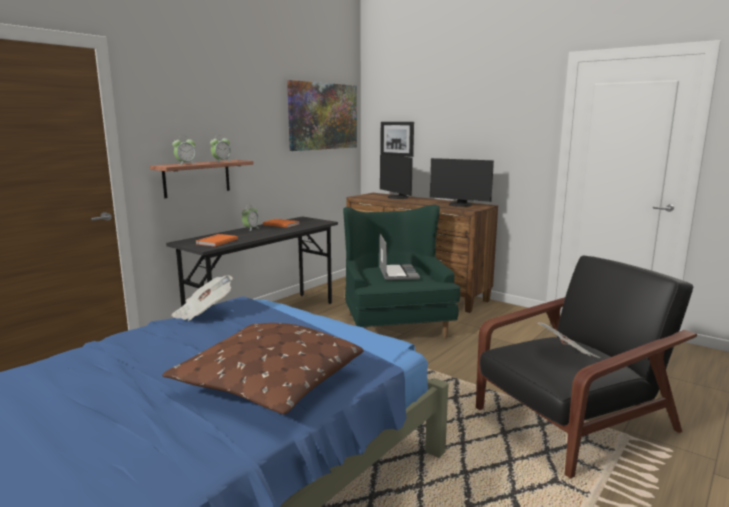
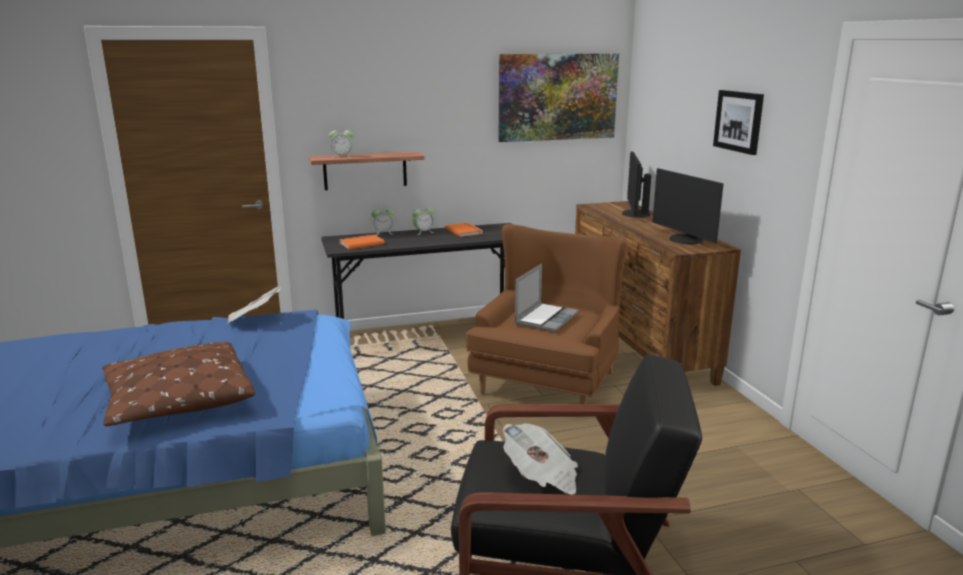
camera: 35 degrees right, 5 degrees up
(221, 161) = (388, 154): alarm clock -> alarm clock (383, 233)
(394, 324) = (550, 381): green armchair -> brown armchair
(397, 138) = (657, 131): picture -> picture (739, 121)

